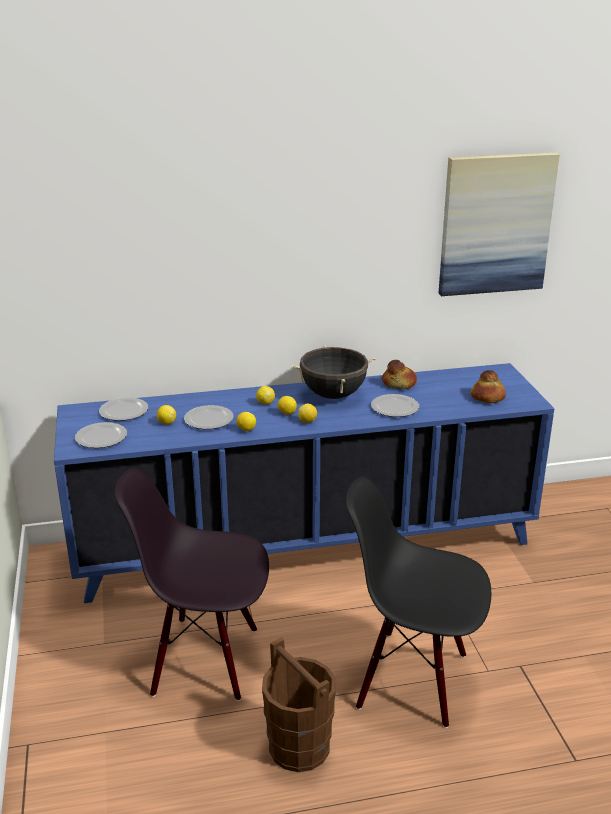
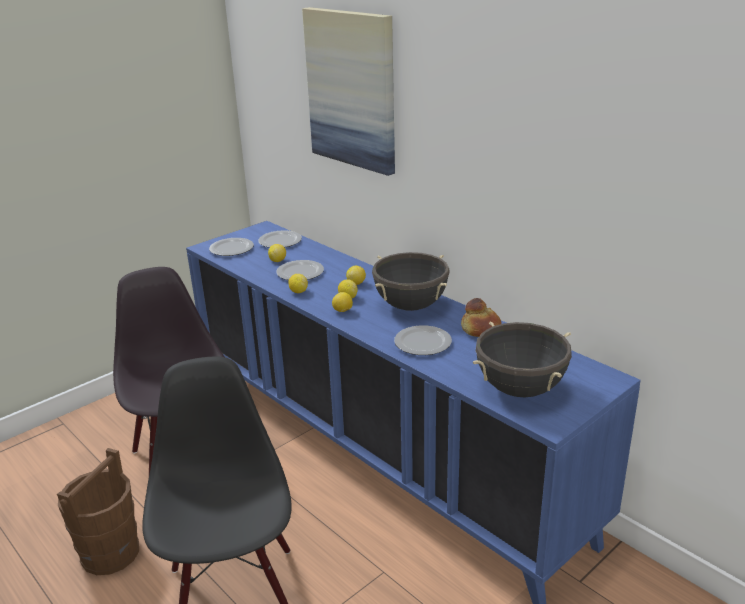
camera: 60 degrees right, 0 degrees up
(487, 397) = (520, 389): bread -> black cooking pot
(495, 224) = (637, 172): picture -> picture (352, 89)

